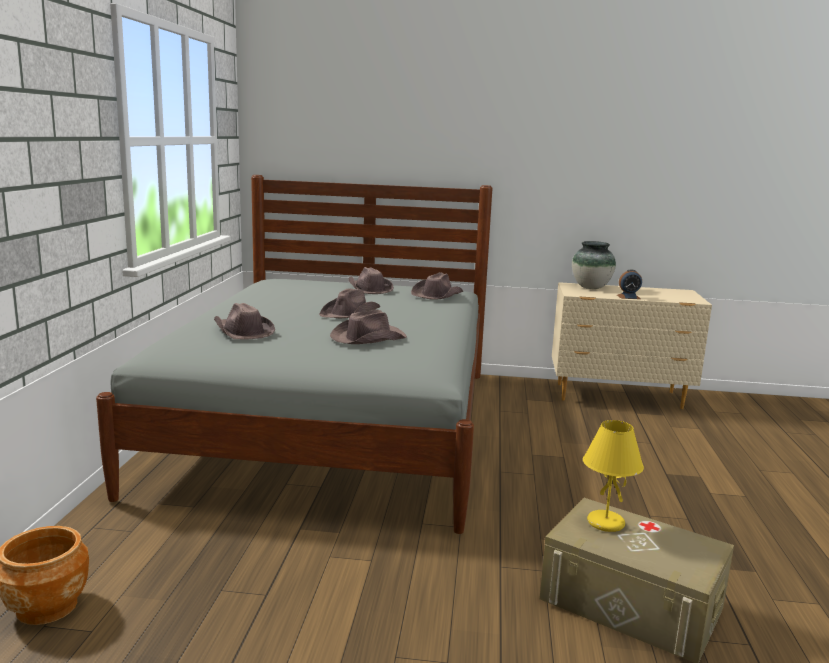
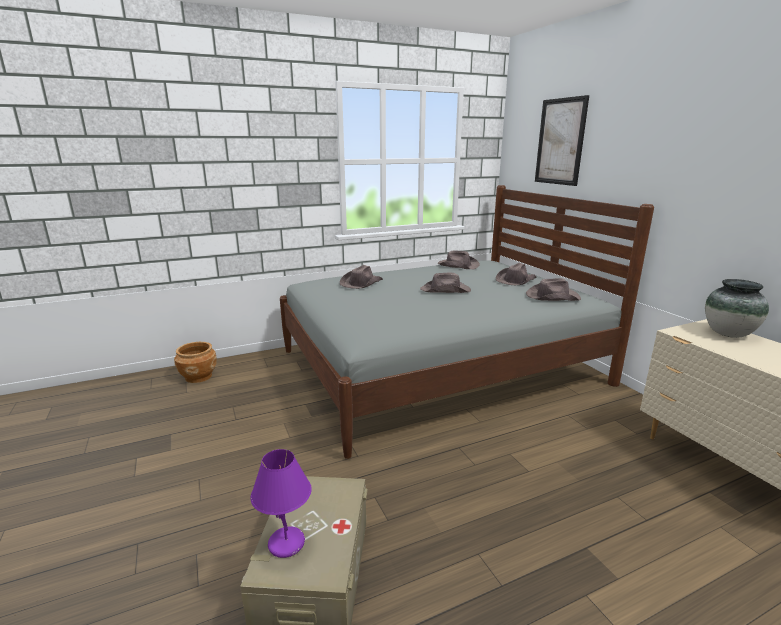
camera: 60 degrees right, 5 degrees up
(351, 120) = (560, 142): none -> picture
(367, 338) = (399, 306): brown hat -> brown hat (458, 265)
(604, 523) = (327, 499): yellow table lamp -> none
(628, 297) = (740, 356): alarm clock -> none
(662, 557) = (287, 543): none -> purple table lamp

